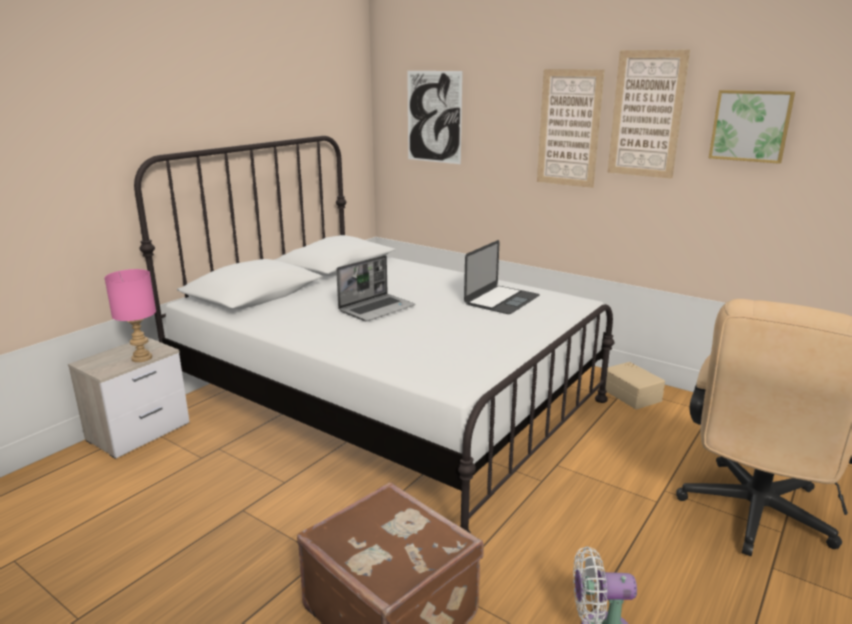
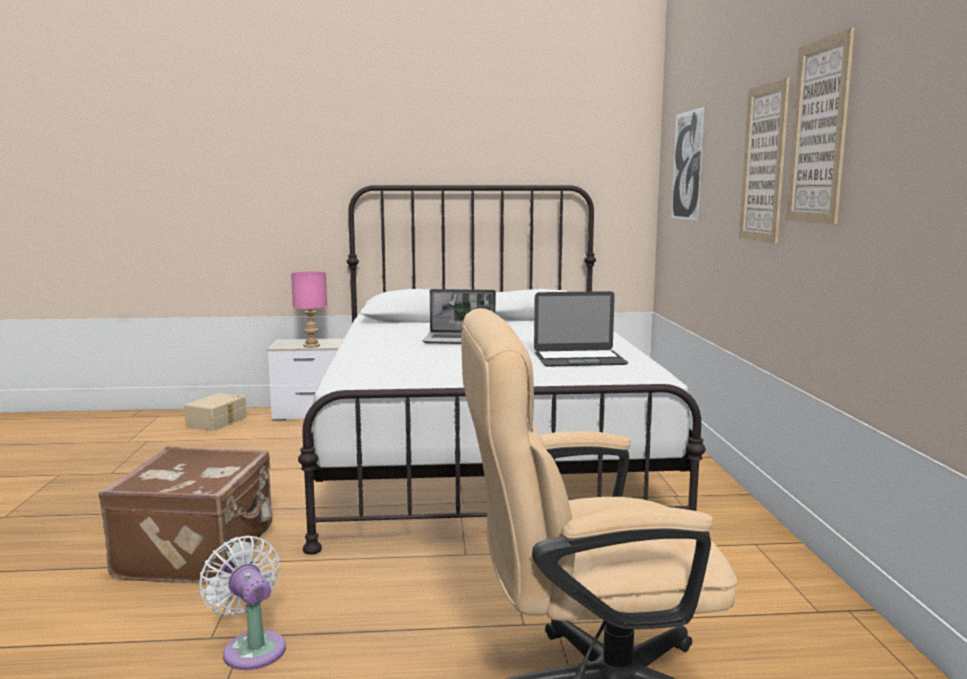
camera: 50 degrees right, 10 degrees down
(632, 394) = (748, 551): beige storage box -> beige storage box (218, 422)
(750, 126) = (907, 130): picture -> none

